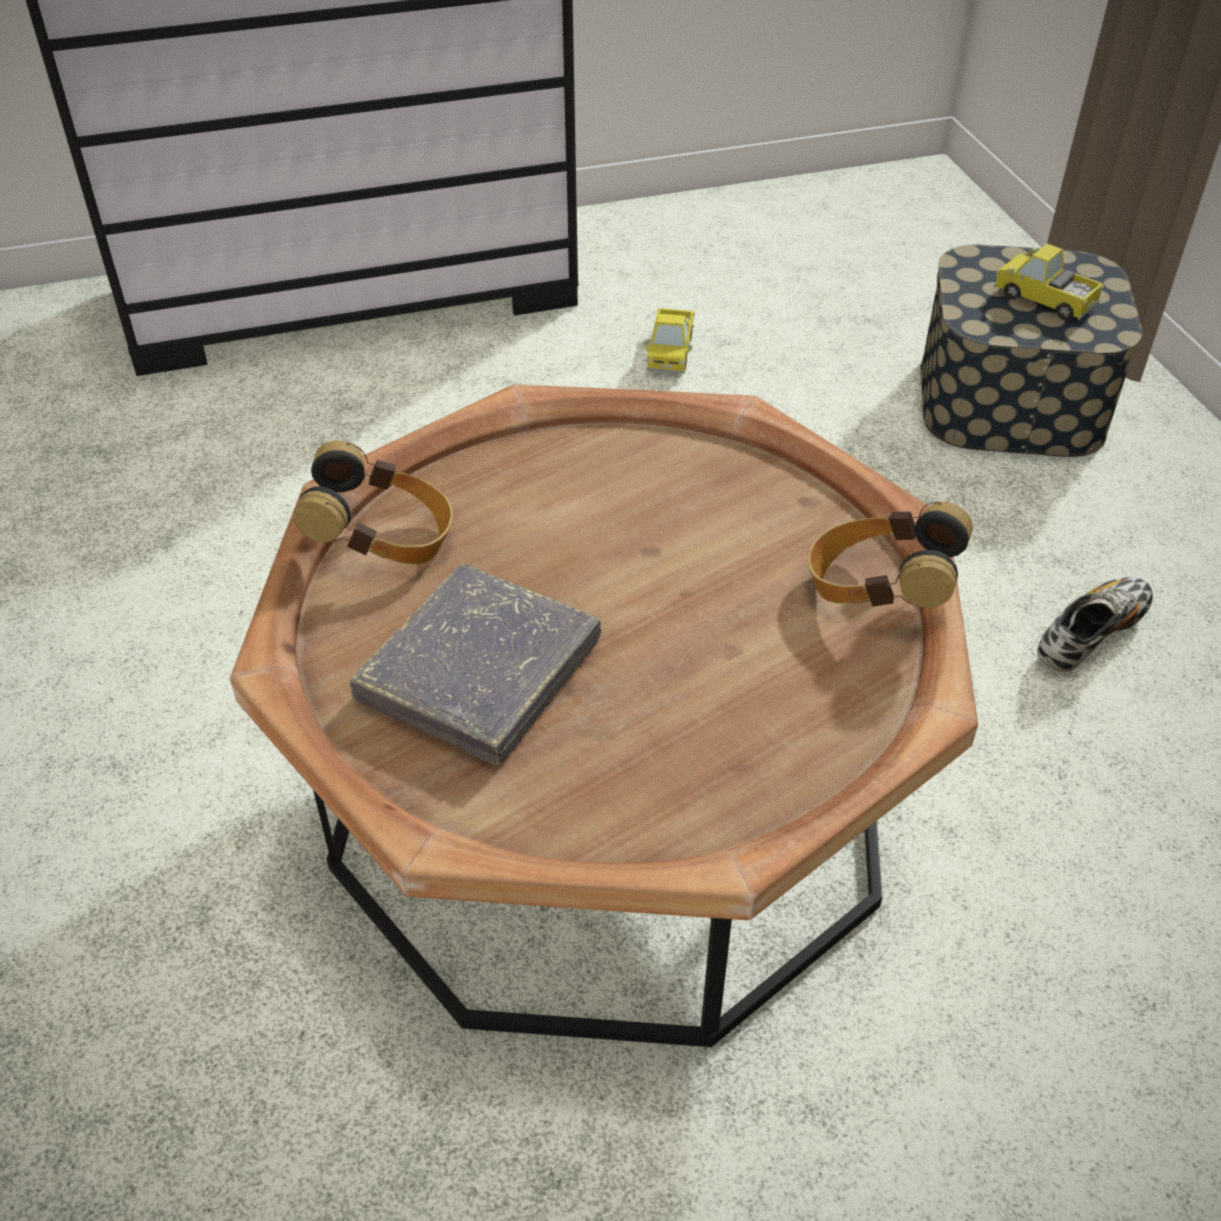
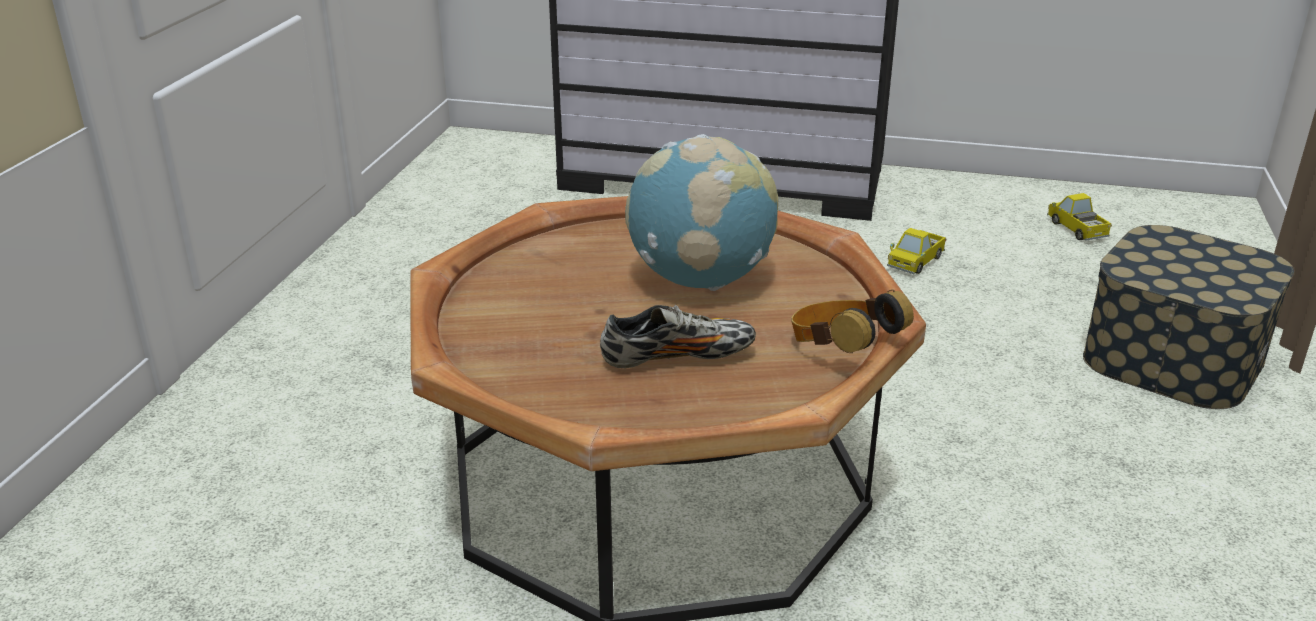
camera: 30 degrees right, 15 degrees down
(384, 542) = (558, 244): headphones -> none
(480, 672) = (551, 313): grey book -> none
(622, 537) = (700, 280): none -> globe
(1044, 300) = (1199, 270): toy truck -> toy truck (1076, 229)
(1090, 636) = (1108, 516): shoe -> shoe (677, 358)

